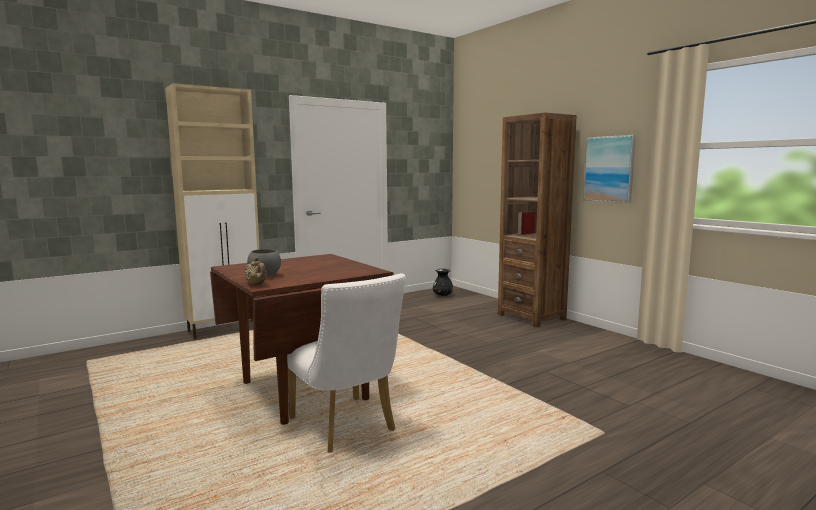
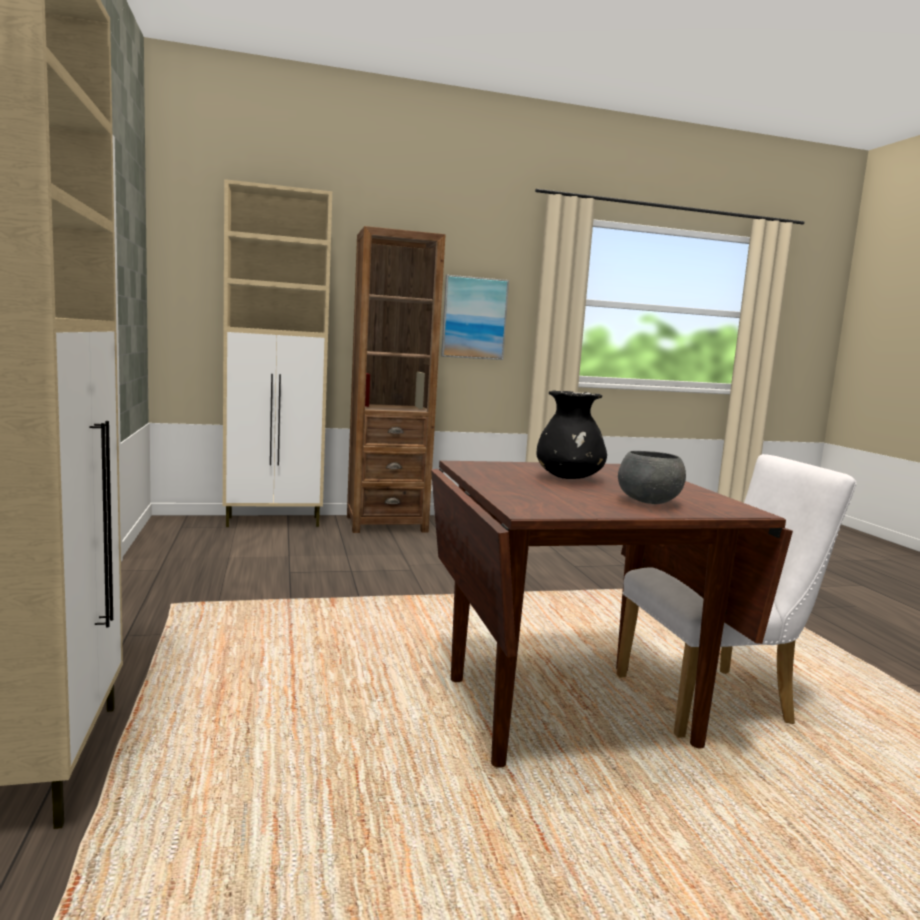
camera: 70 degrees left, 0 degrees up
(257, 284) = (729, 512): beige teapot -> none
(442, 295) = (201, 532): black vase -> black vase (569, 478)
(484, 300) = (274, 522): none -> beige cabinet

